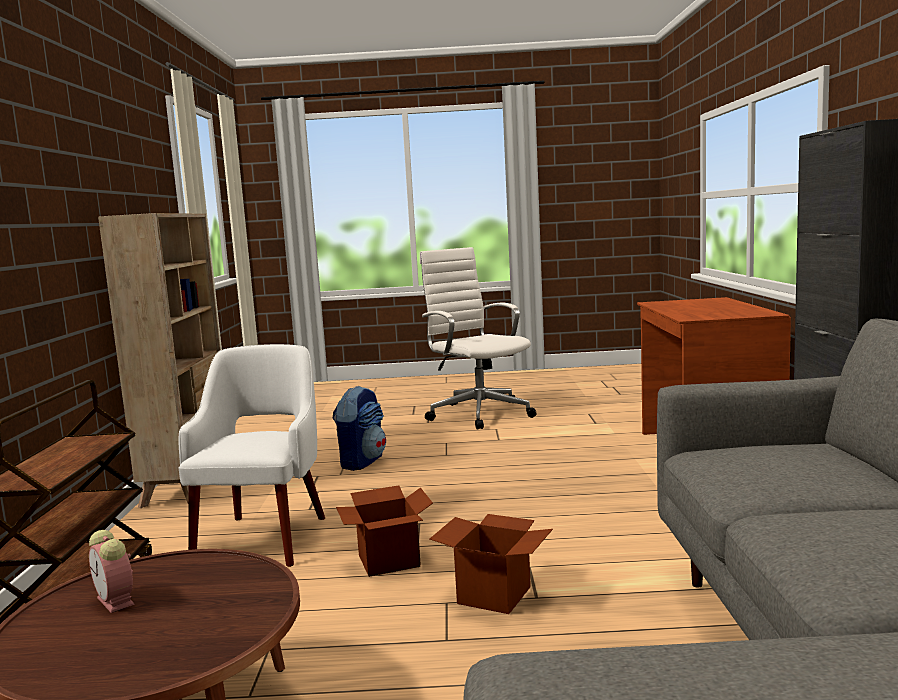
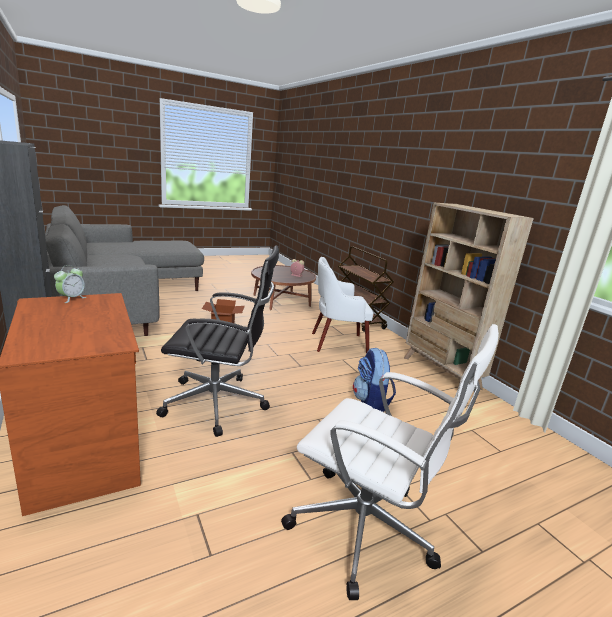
camera: 150 degrees right, 10 degrees up
(263, 539) = (337, 343): white armchair -> white armchair turned 105 degrees clockwise
(389, 561) = (272, 337): cardboard box -> none
(558, 472) = (218, 404): none -> black office chair
(730, 315) = (71, 298): none -> alarm clock

